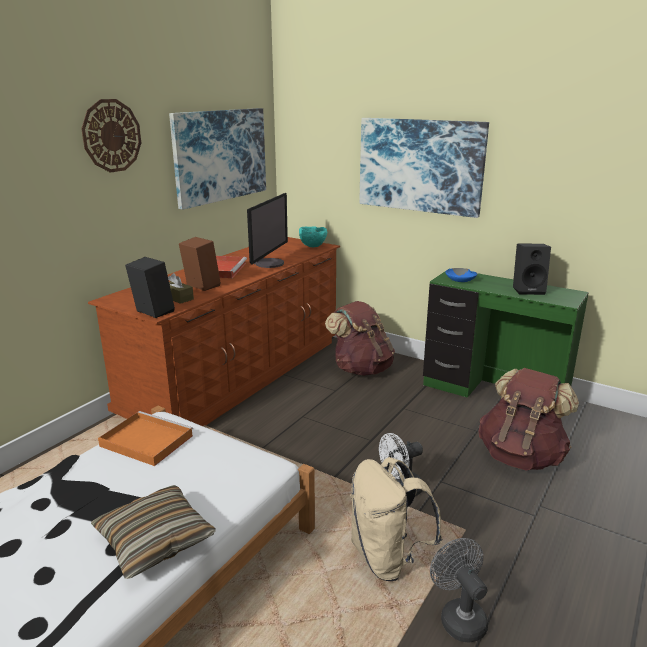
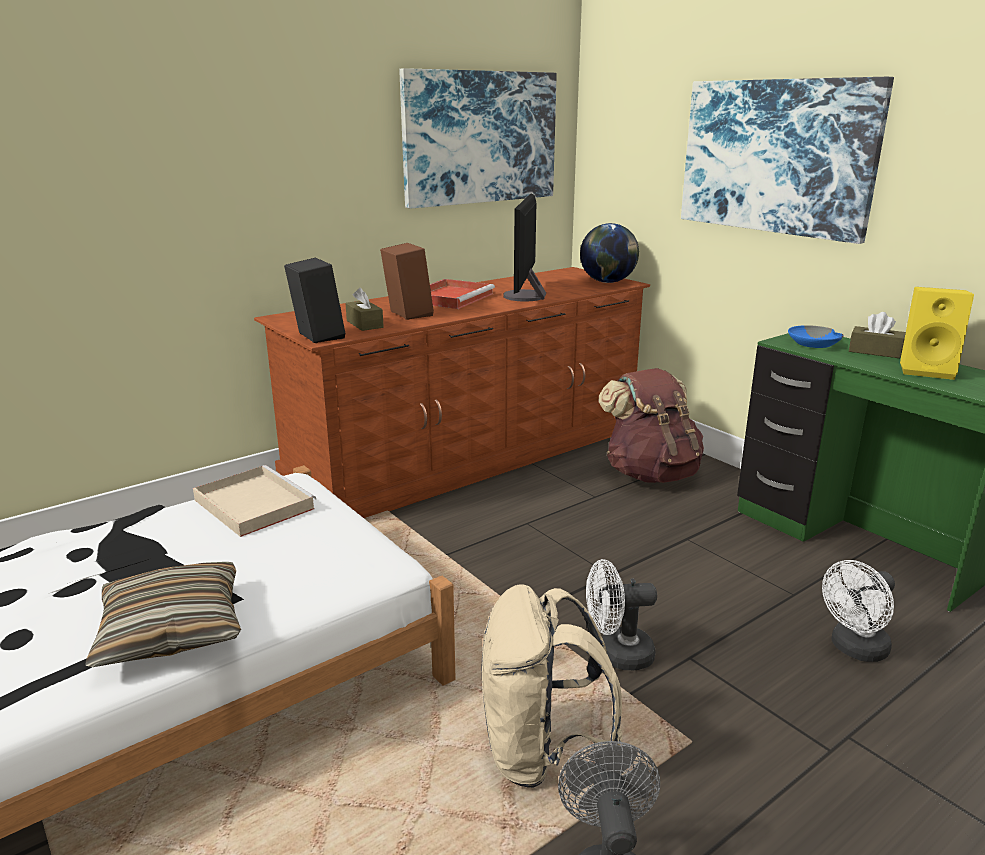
camera: 20 degrees right, 0 degrees up
(111, 136) = (307, 93): wall clock -> none
(145, 441) = (252, 504): orange tray -> beige tray
(269, 263) = (525, 296): monitor -> monitor turned 150 degrees clockwise
(313, 246) = (608, 282): turquoise bowl -> globe
(495, 281) = (875, 351): none -> brown tissue box
(521, 456) = (854, 649): brown backpack -> white fan
(528, 290) = (927, 370): black speaker -> yellow speaker

